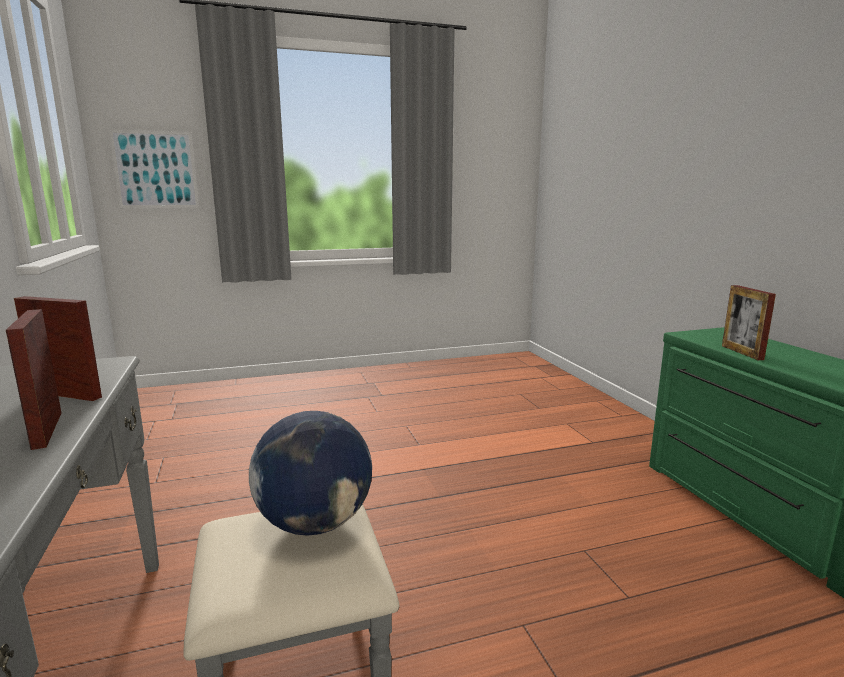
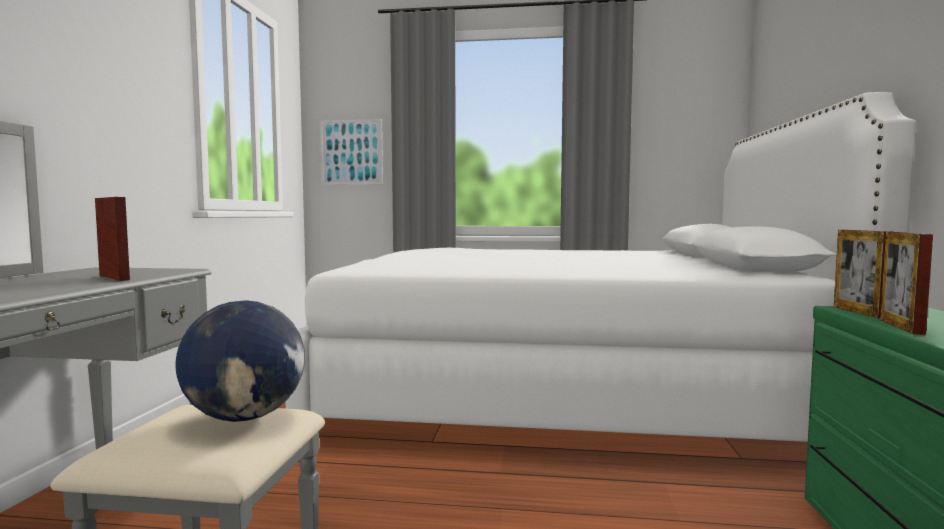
camera: 25 degrees right, 10 degrees down
(47, 430) = (57, 287): picture frame -> picture frame (859, 312)
(427, 407) = (562, 393): none -> white bed

